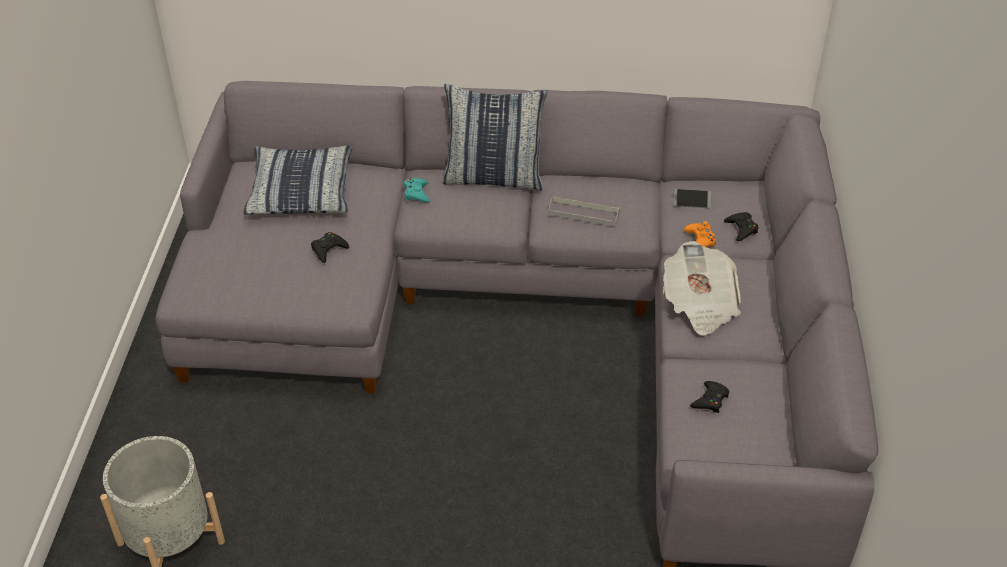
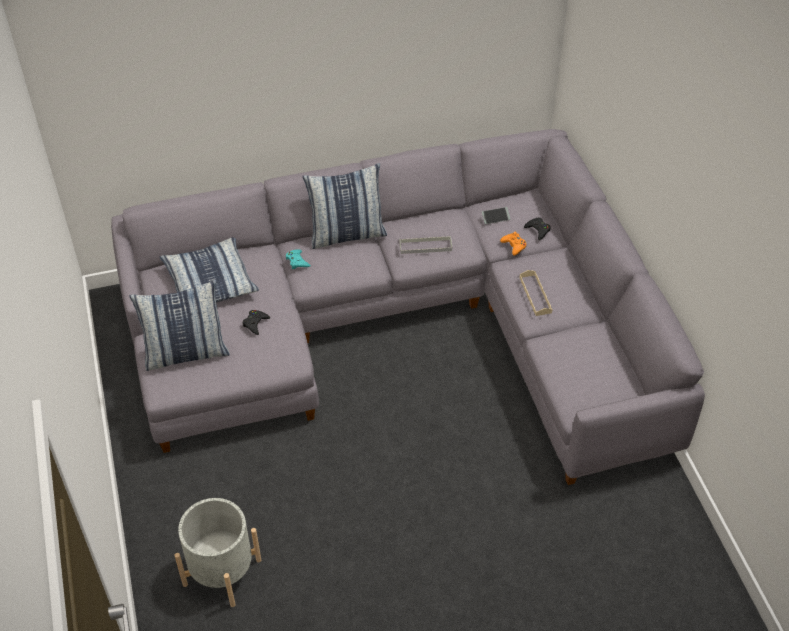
camera: 20 degrees left, 5 degrees up
(232, 263) = (186, 353): none -> pillow
(699, 305) = (535, 295): newspaper -> beige tray
(710, 400) = (571, 362): black game controller -> none

